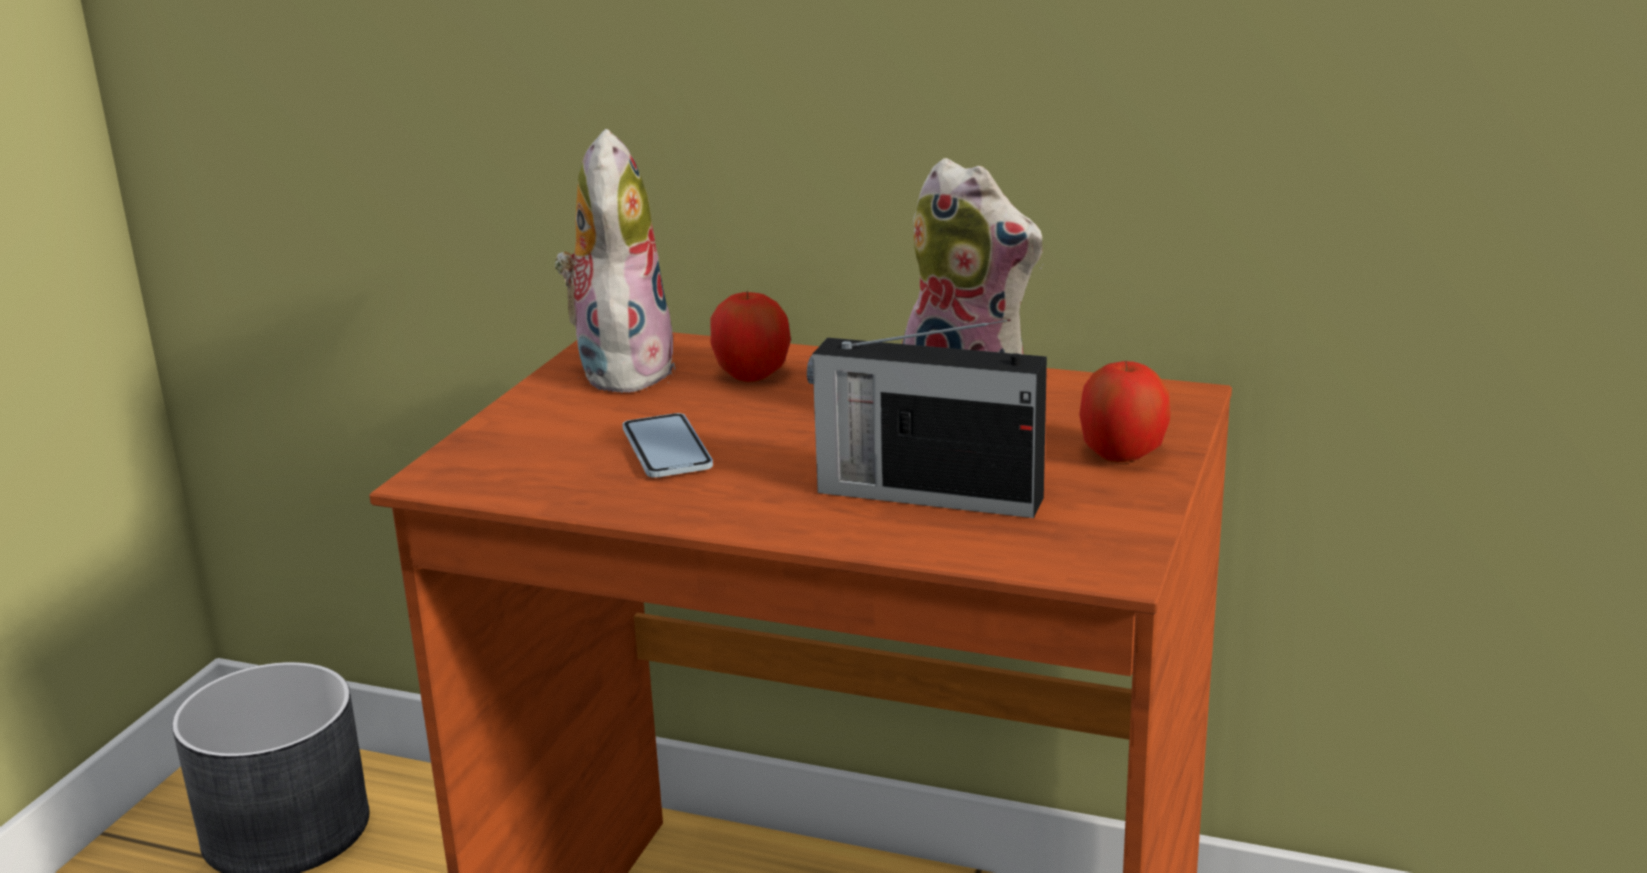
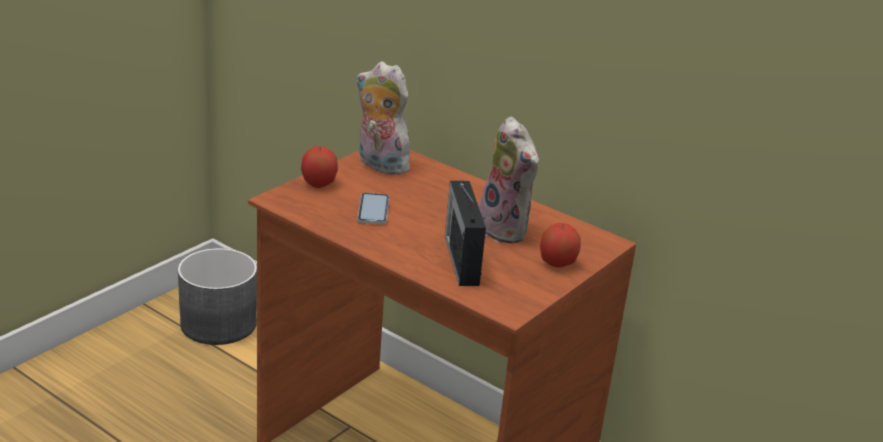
camera: 15 degrees right, 5 degrees up
(620, 369) = (379, 165): plush toy -> plush toy turned 75 degrees counterclockwise
(751, 374) = (432, 182): apple -> apple (319, 184)
(925, 494) = (461, 259): radio -> radio turned 45 degrees clockwise

